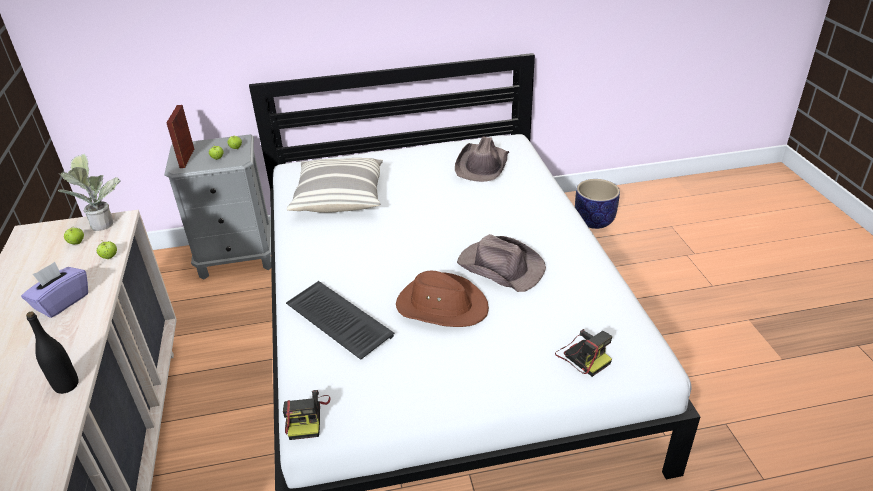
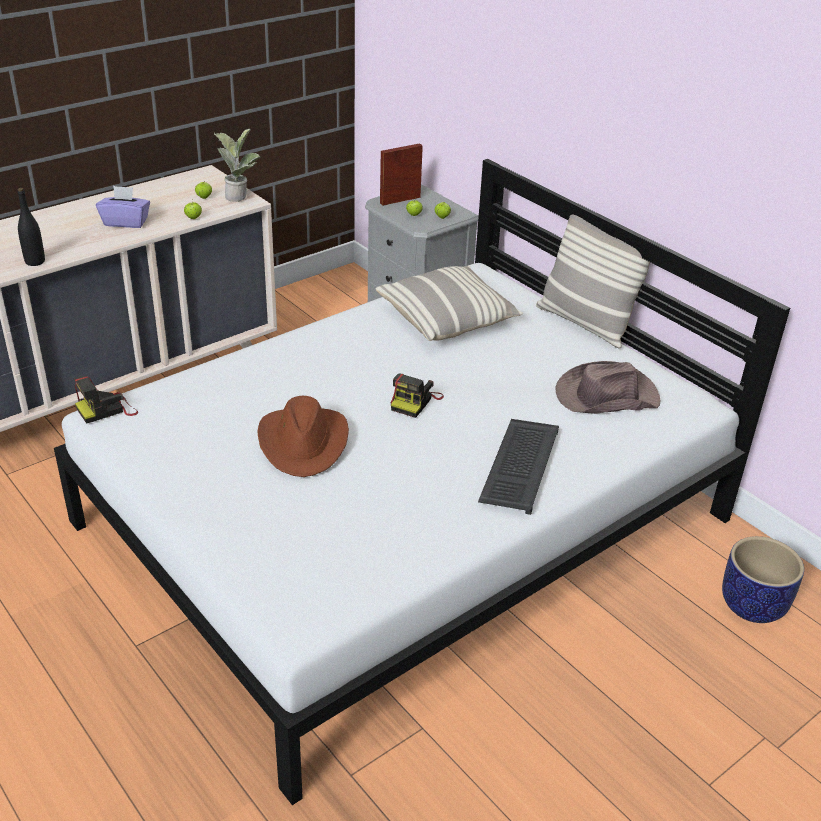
camera: 60 degrees right, 0 degrees up
(337, 321) = (240, 384): keyboard -> keyboard (518, 465)
(395, 148) = (585, 323): none -> pillow
(500, 266) = (399, 465): brown hat -> none
(582, 356) = (277, 567): camera -> camera (415, 401)

